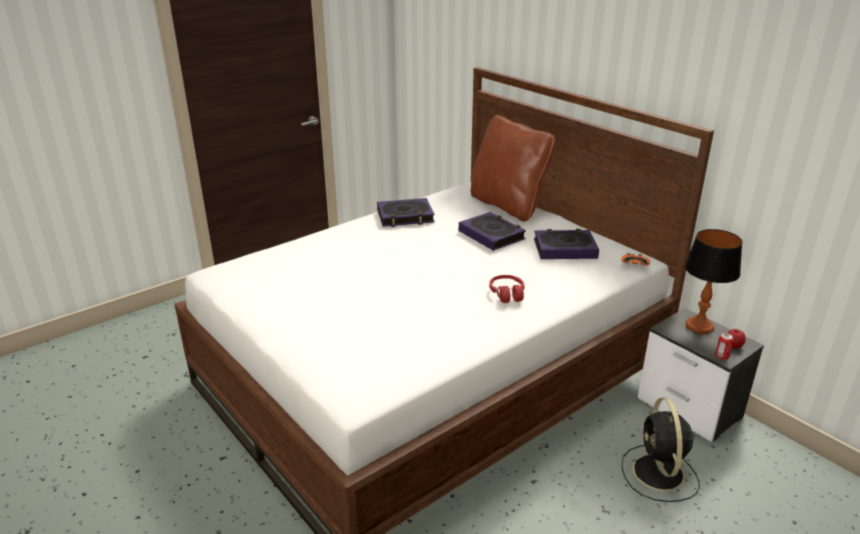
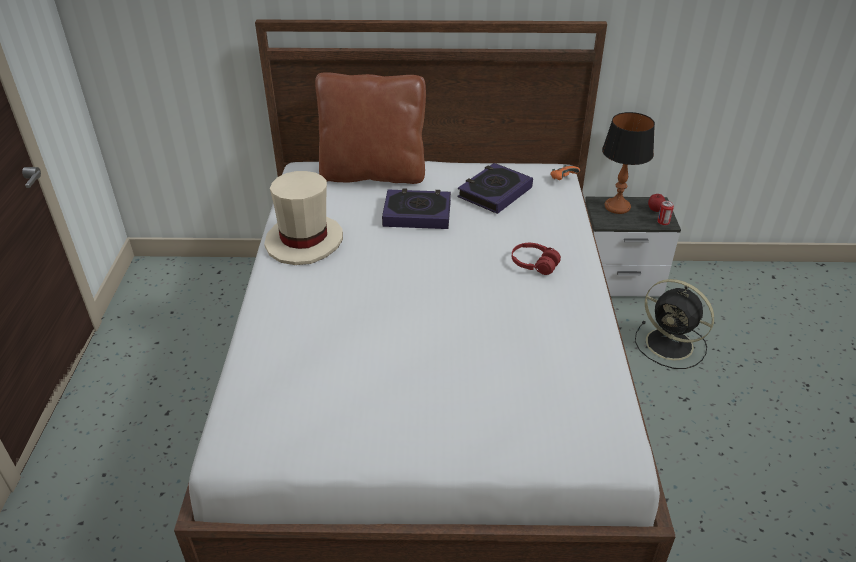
camera: 50 degrees left, 10 degrees up
(405, 217) = (304, 241): book -> beige hat

